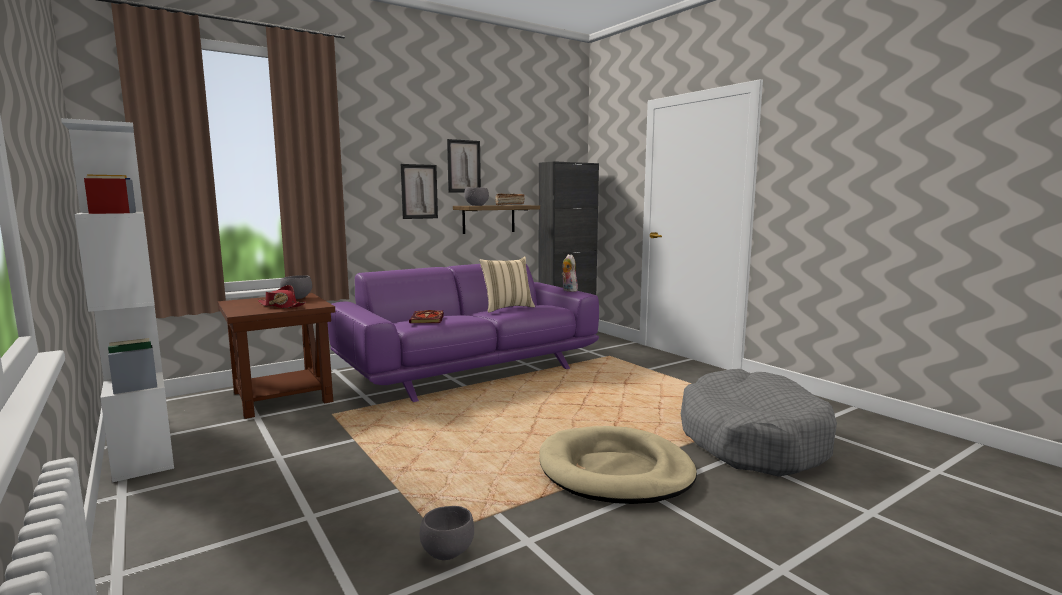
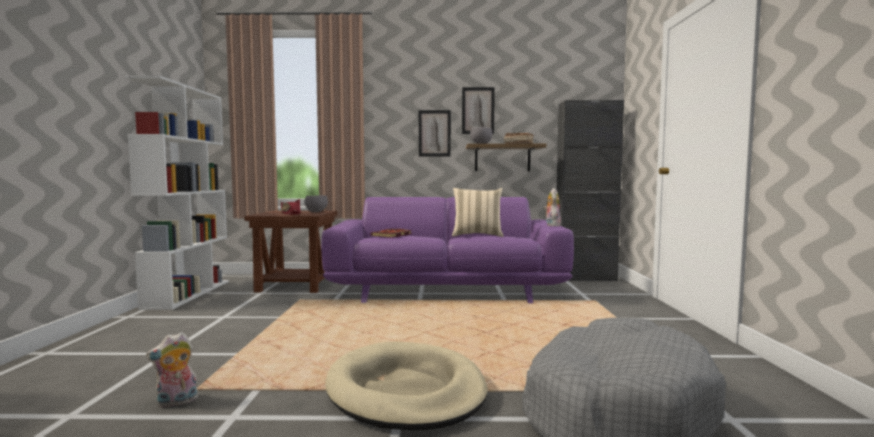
camera: 35 degrees right, 5 degrees down
(447, 552) = (176, 402): grey bowl -> plush toy

